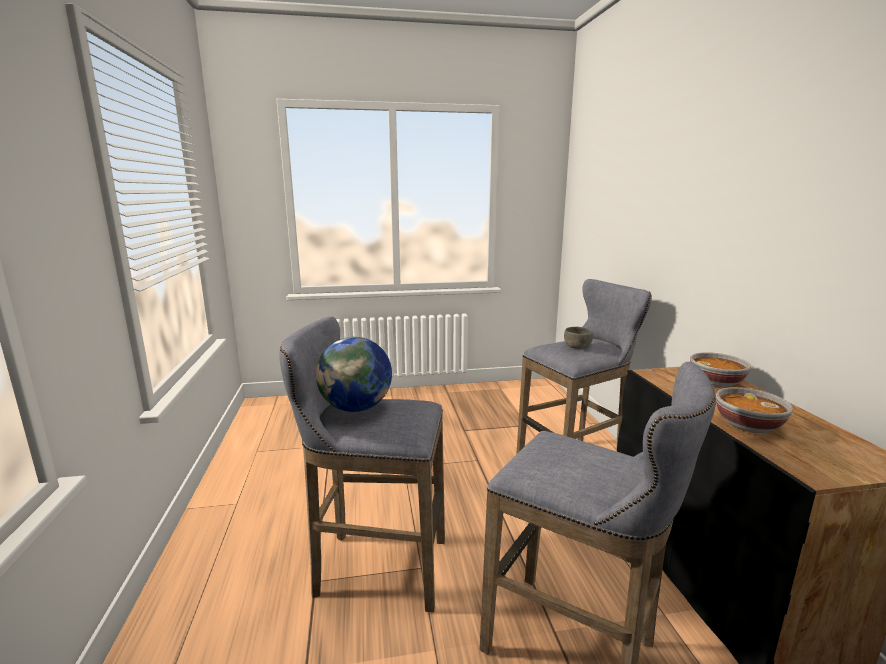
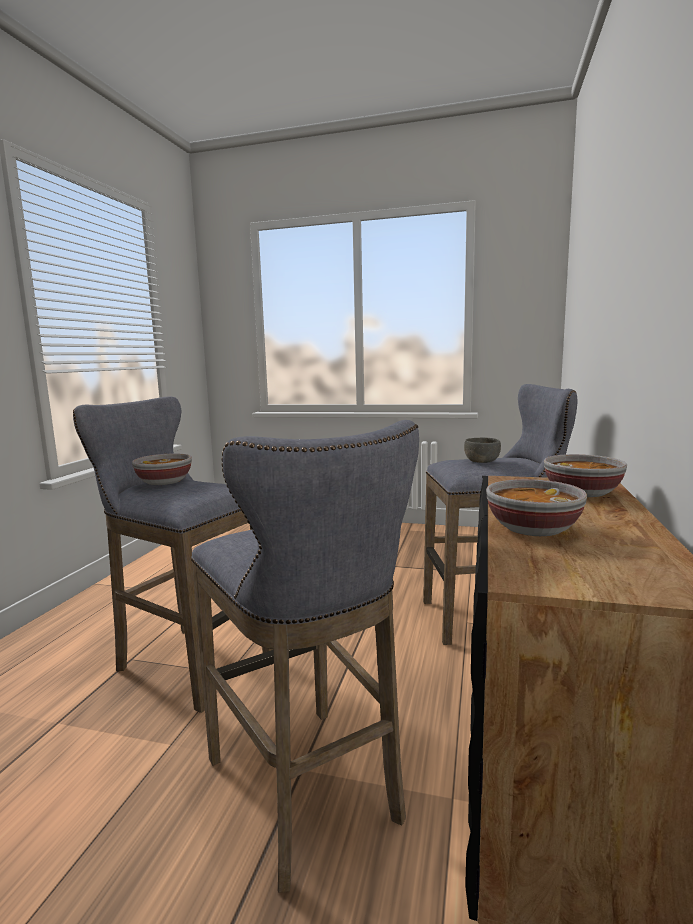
camera: 25 degrees right, 5 degrees down
(356, 408) = (164, 482): globe -> bowl

